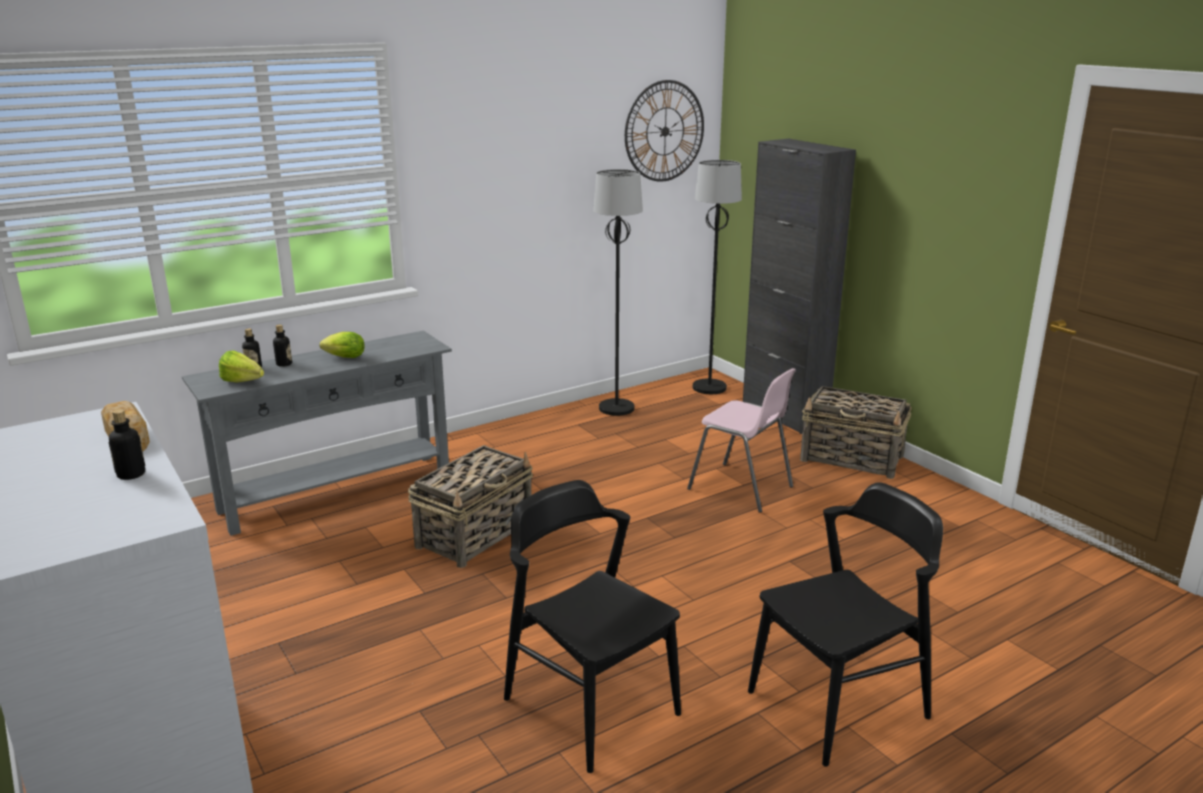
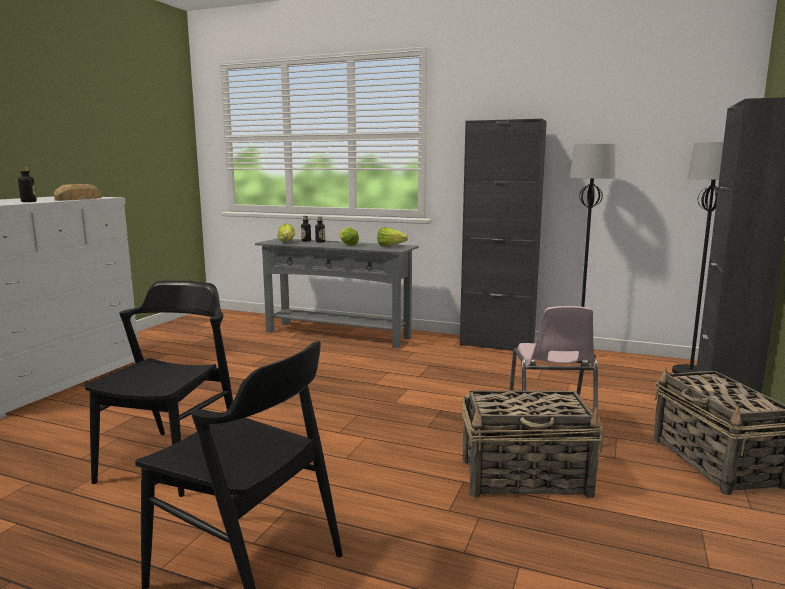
camera: 55 degrees right, 10 degrees down
(406, 342) = (393, 246): none -> lettuce
(476, 534) = (340, 373): basket -> basket (526, 478)
(526, 425) = (497, 345): none -> black cabinet
(665, 131) = (681, 118): wall clock -> none

